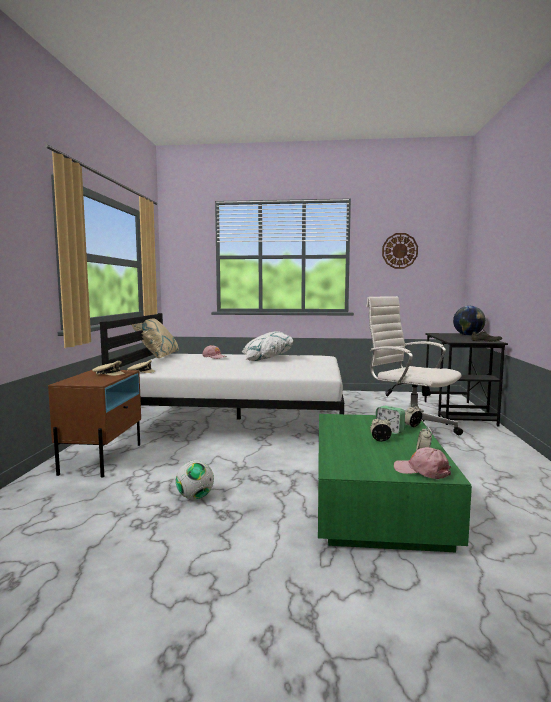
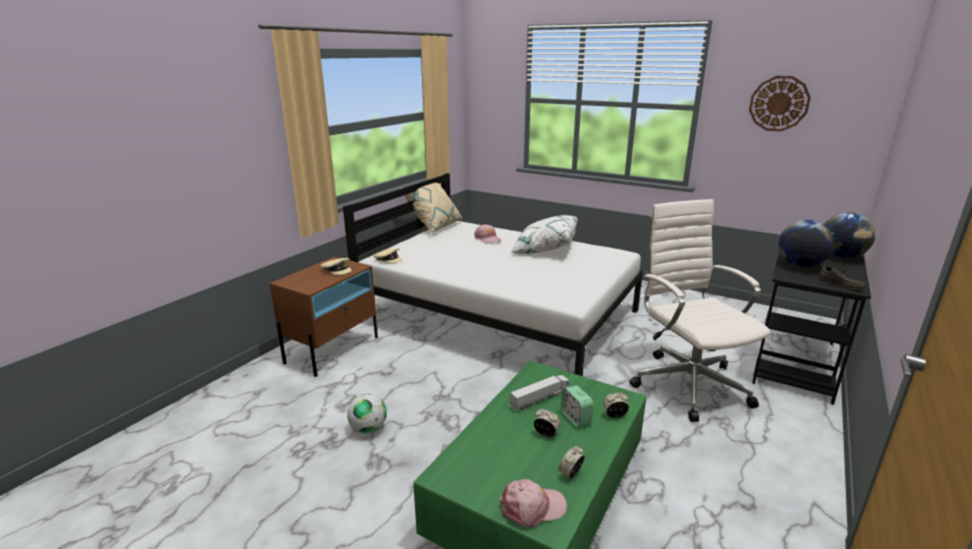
camera: 25 degrees right, 15 degrees up
(353, 427) = (540, 399): none -> toy truck
(422, 471) = (532, 507): pink cap -> pink cap turned 105 degrees clockwise
(454, 338) = (800, 265): none -> globe

